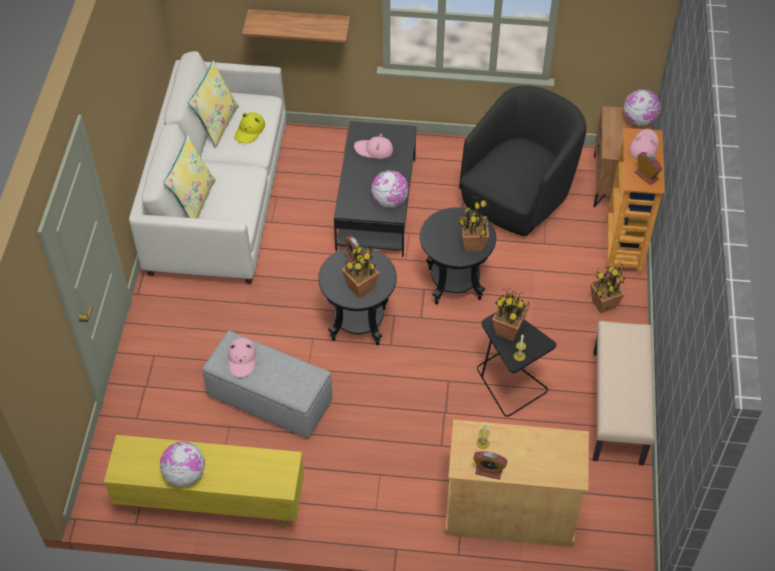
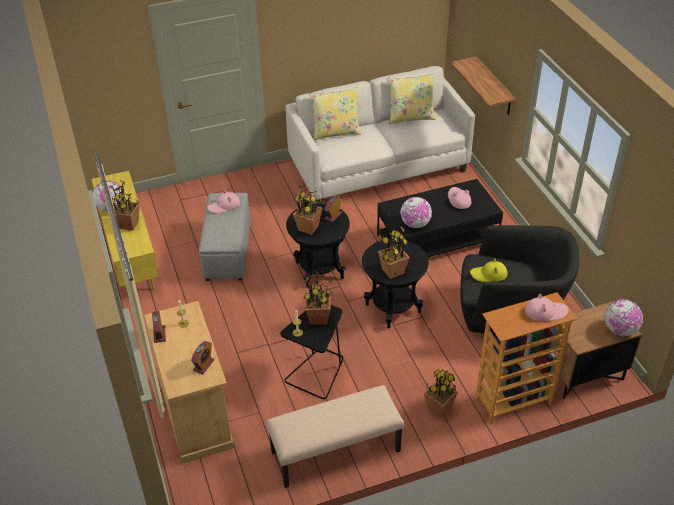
camera: 65 degrees right, 10 degrees down
(232, 464) = (129, 225): none -> potted plant
(249, 131) = (416, 132): yellow hat -> yellow hat (489, 274)
(646, 176) = (511, 323): alarm clock -> alarm clock (203, 365)

